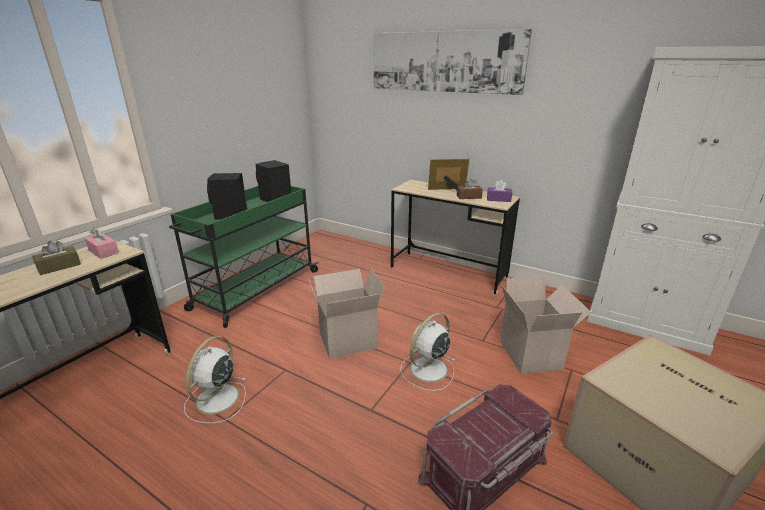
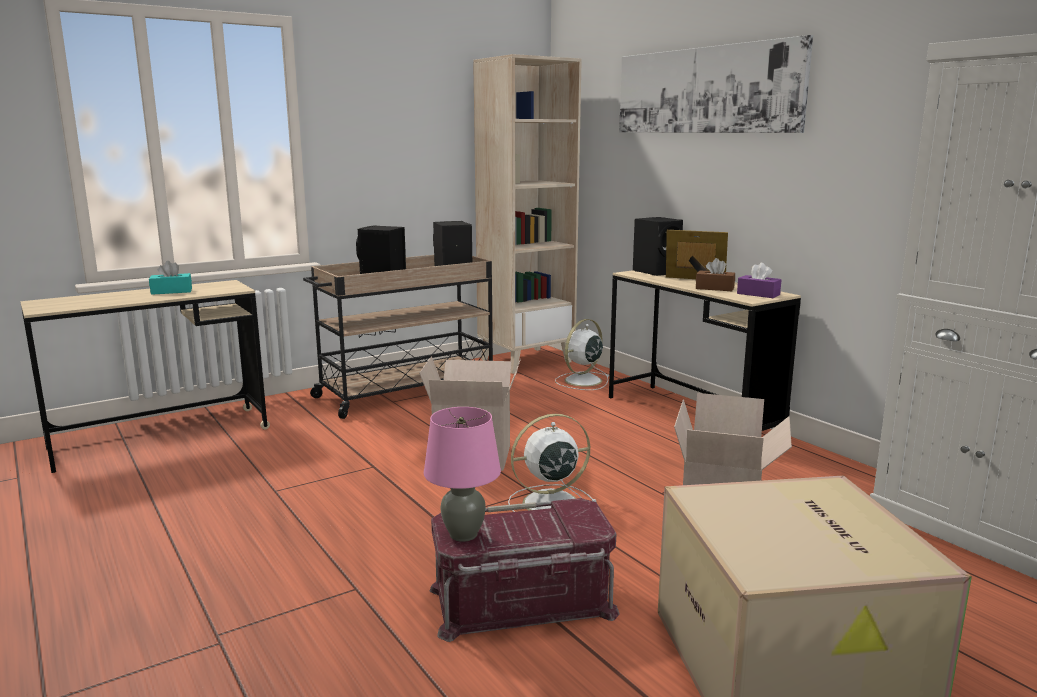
camera: 25 degrees right, 10 degrees down
(59, 266) = (171, 291): brown tissue box -> turquoise tissue box
(103, 251) = (219, 287): pink tissue box -> none
(216, 400) = (279, 474): white fan -> white fan (582, 381)
(255, 290) = (406, 392): green cart -> beige cart
(316, 245) = (526, 360): none -> beige bookcase
(416, 184) = (657, 272): none -> black speaker
(464, 452) = (463, 534): none -> pink table lamp

